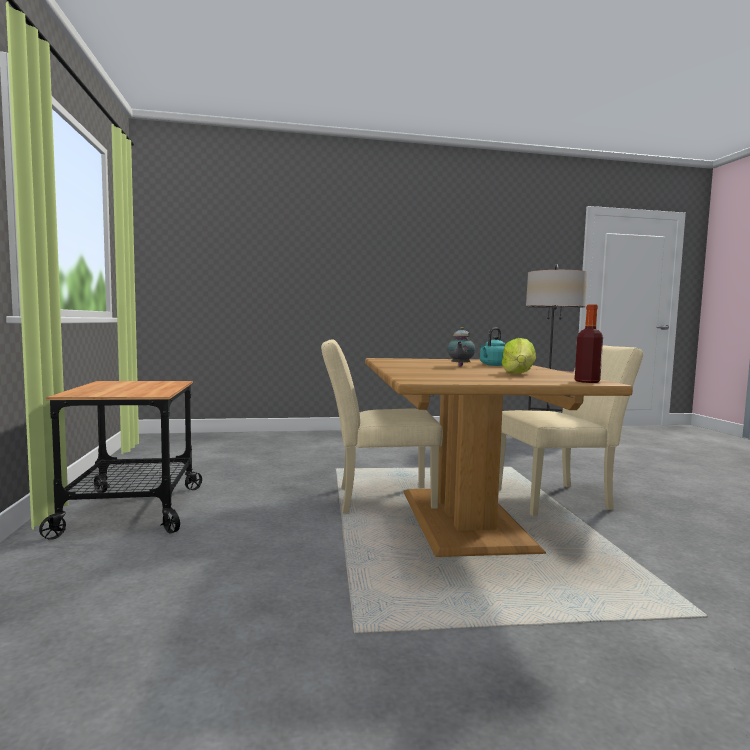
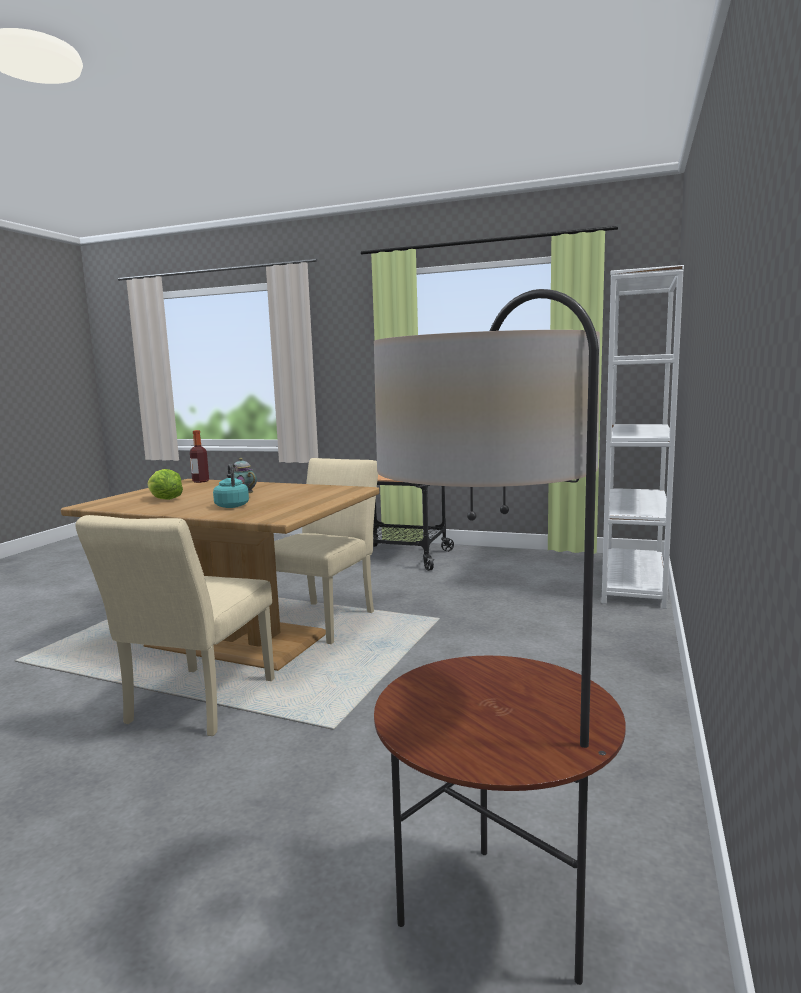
camera: 120 degrees right, 5 degrees up
(214, 437) = (633, 582): none -> white bookcase
(587, 381) = (96, 503): bottle -> bottle (200, 481)

